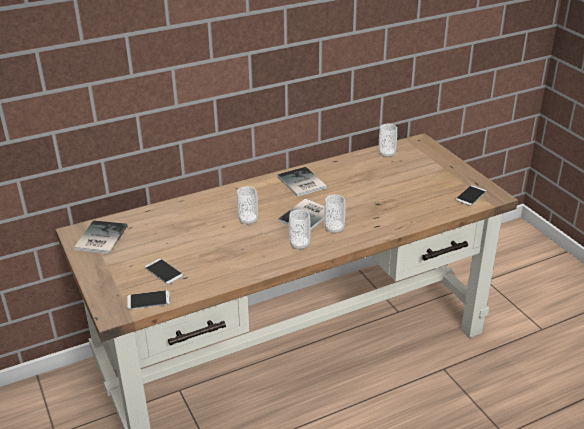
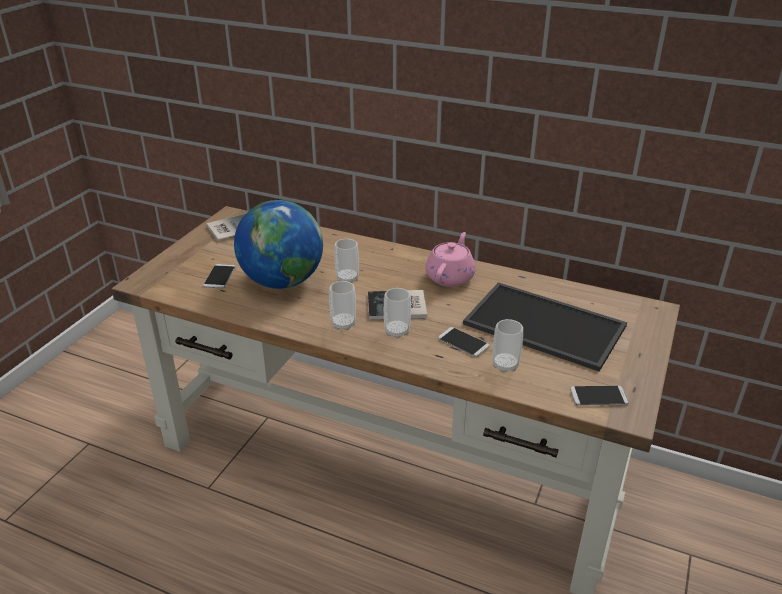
camera: 50 degrees right, 0 degrees up
(148, 300) = (172, 289): phone -> phone (463, 342)
(212, 247) = (282, 281): none -> globe
(301, 183) = (450, 277): book -> pink teapot
(386, 154) = (589, 300): cup -> cup (505, 365)
(391, 180) = (542, 326): none -> tray

